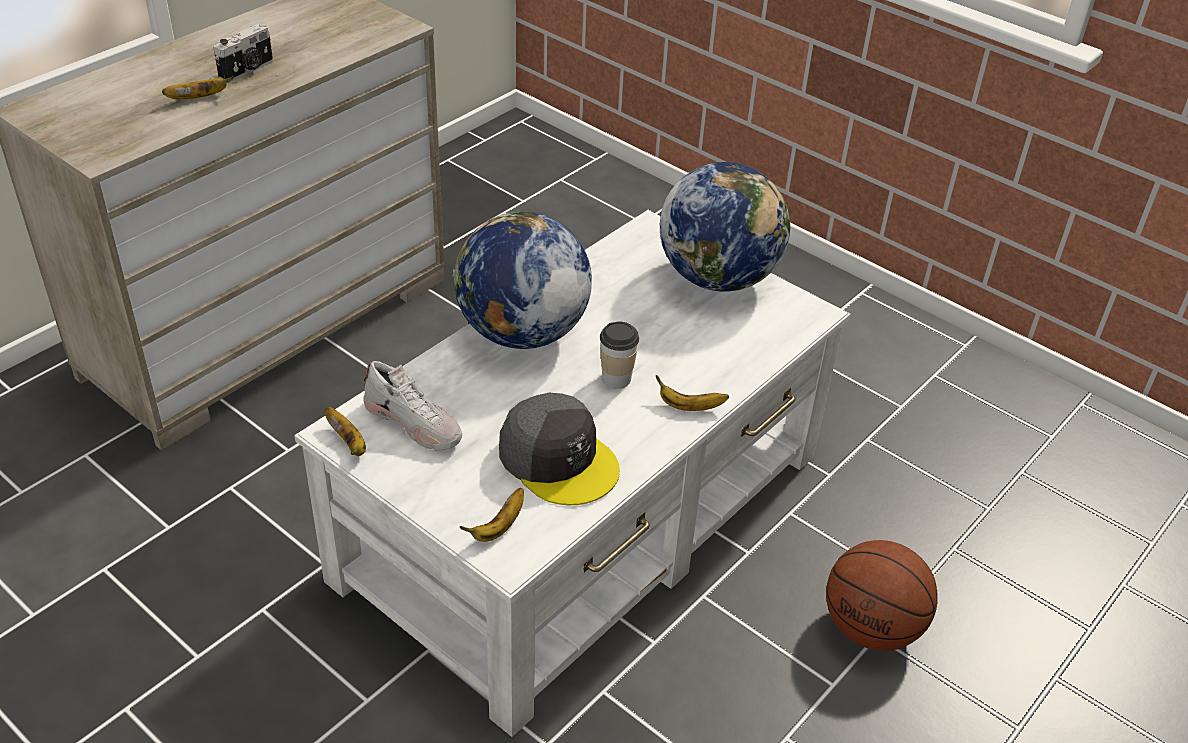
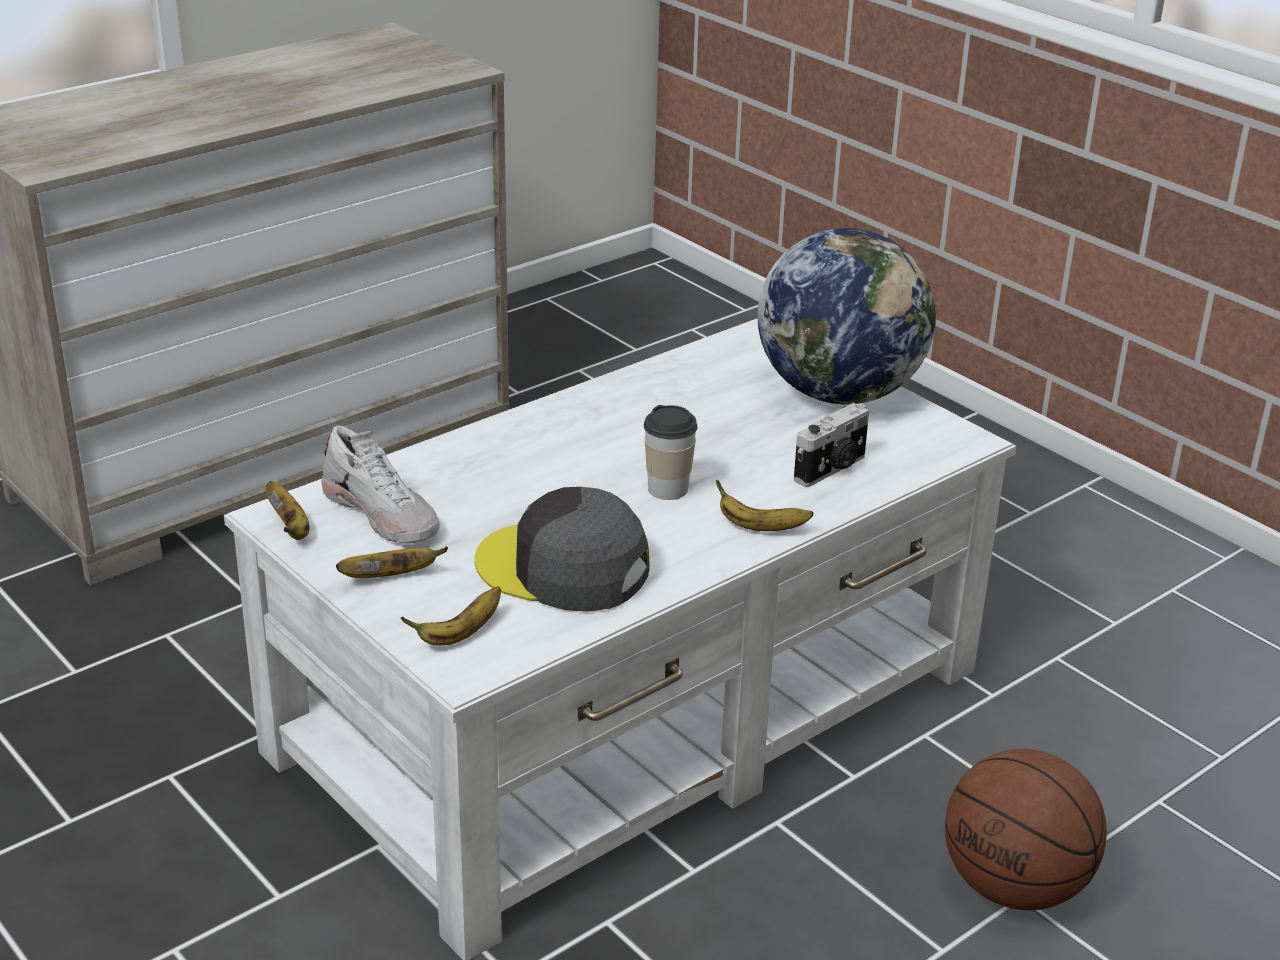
camera: 10 degrees right, 10 degrees down
(199, 98) = (186, 121): banana -> banana (391, 576)
(248, 70) = (256, 99): camera -> camera (832, 469)
(521, 333) = (554, 432): globe -> none
(558, 459) = (563, 568): grey cap -> grey cap turned 150 degrees clockwise

